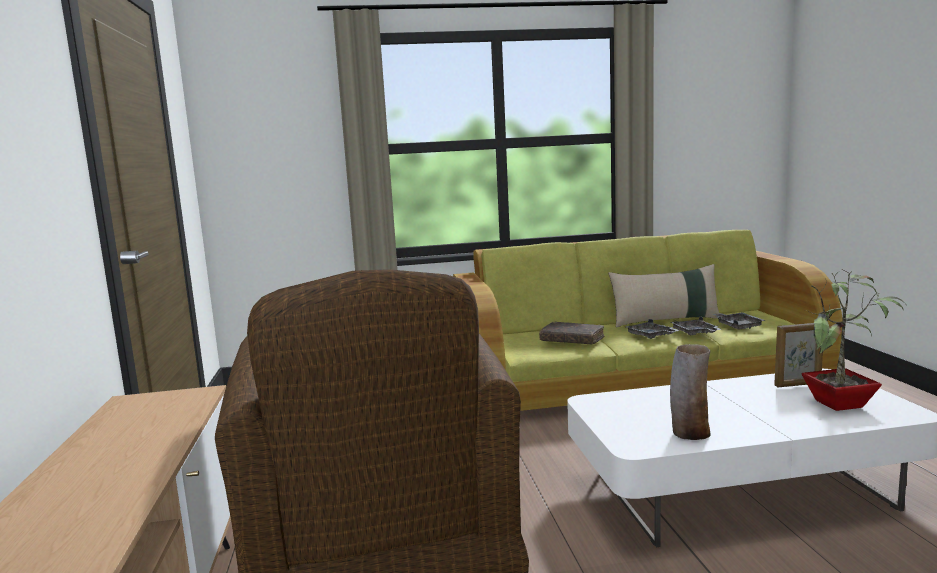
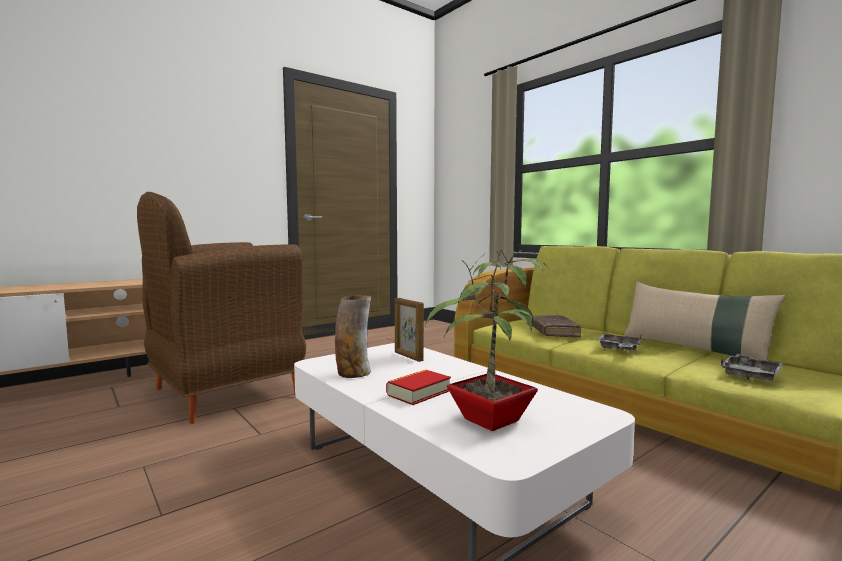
camera: 60 degrees right, 5 degrees down
(695, 333) = (666, 360): grey tray -> none
(765, 416) = (418, 393): none -> book
(798, 384) = (537, 402): picture frame -> picture frame (408, 356)

